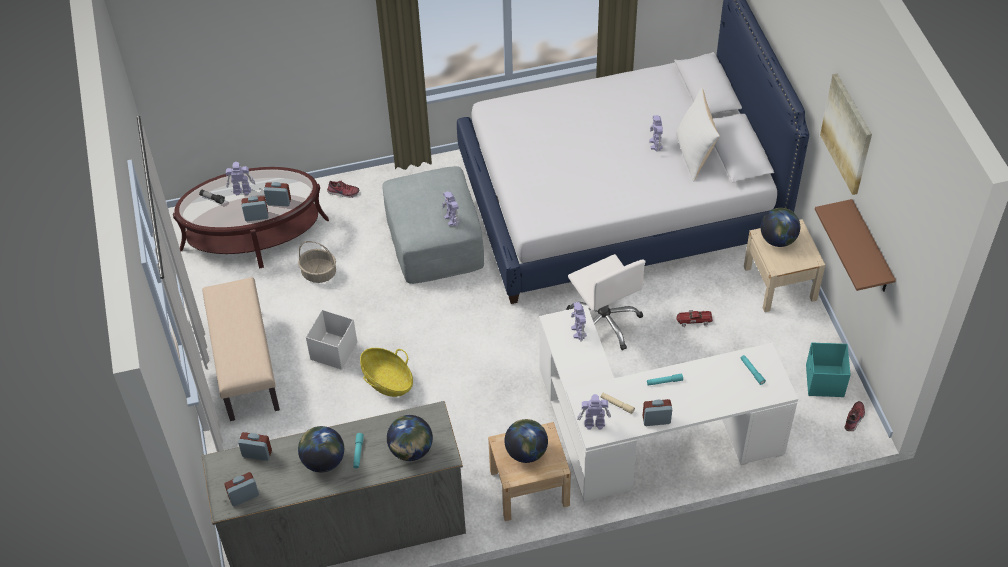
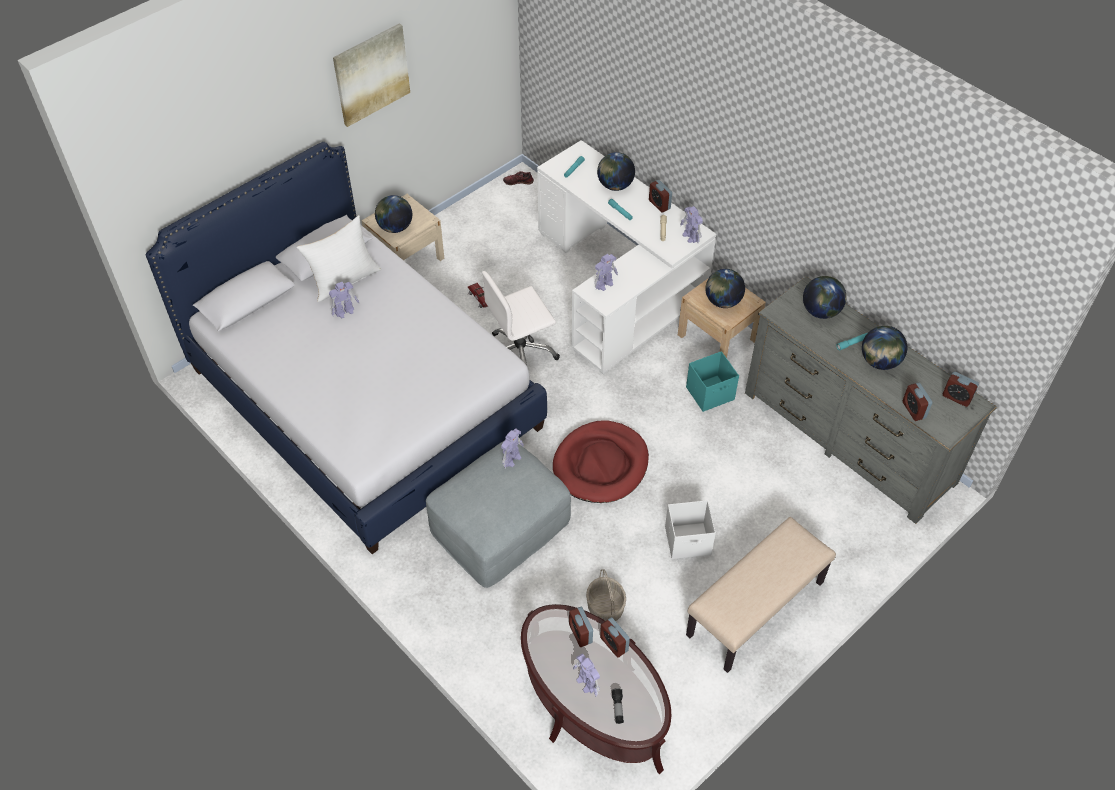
camera: 120 degrees left, 0 degrees up
(343, 193) = (482, 646): shoe -> none
(388, 381) = (689, 480): basket -> none
(446, 327) = (601, 465): none -> red dog bed
(604, 322) = (520, 354): white office chair -> white office chair turned 150 degrees counterclockwise
(707, 395) = (615, 185): none -> globe
(824, 382) = (494, 206): turquoise storage box -> turquoise storage box (710, 393)
(870, 249) = (442, 95): brown shelf -> none

